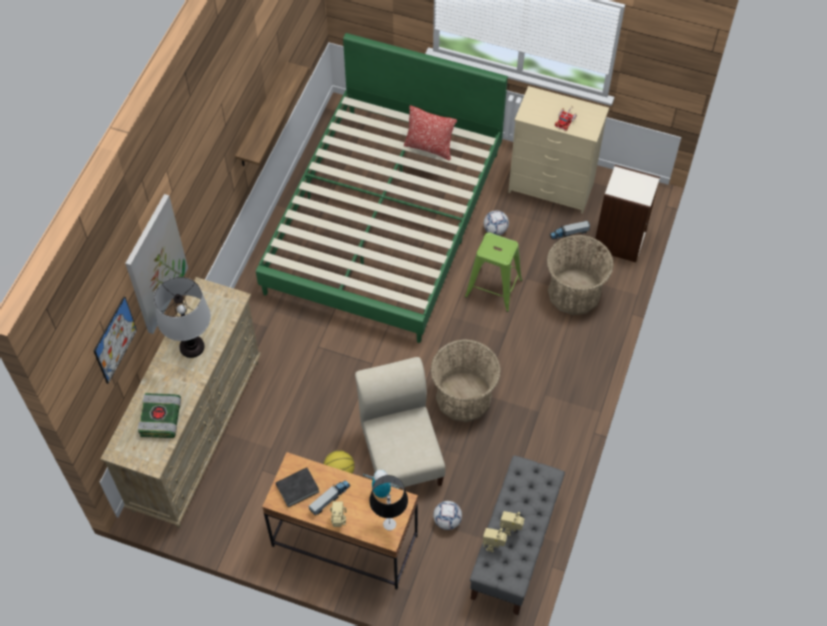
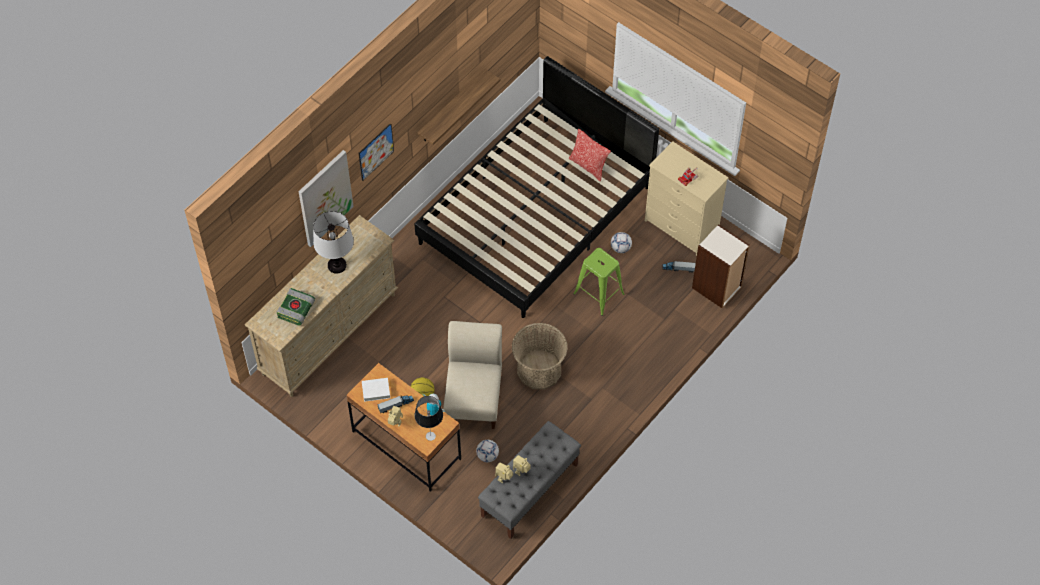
camera: 20 degrees right, 0 degrees up
(115, 340) = (277, 243): picture -> picture (376, 151)
(297, 488) = (376, 390): black book -> white book
(385, 221) = (536, 214): green bed -> black bed
(574, 292) = (661, 316): basket -> none

